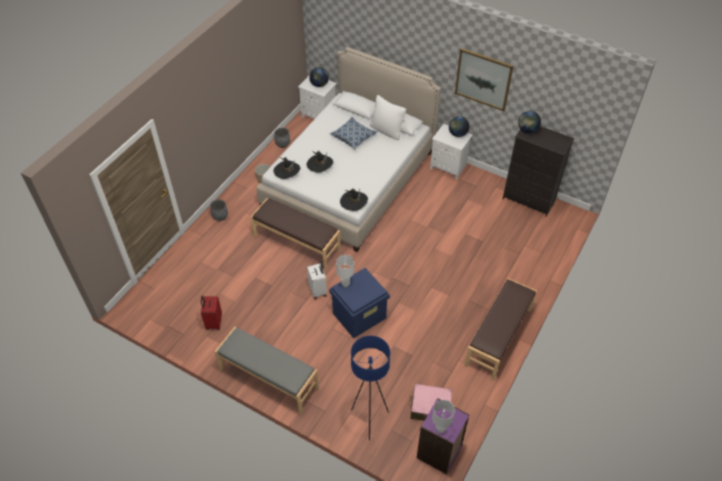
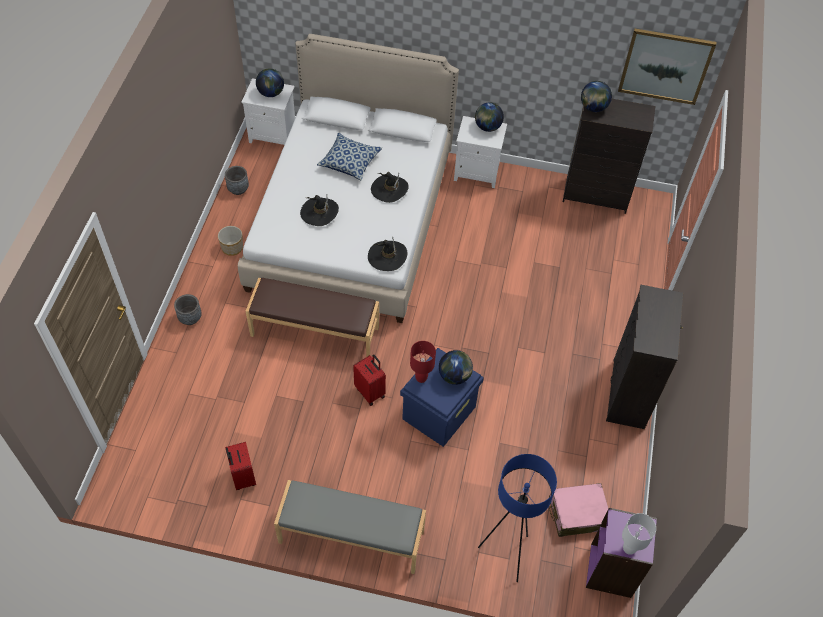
camera: 20 degrees left, 5 degrees up
(287, 170) = (277, 232): black hat -> black hat (389, 189)
(318, 290) = (370, 392): white suitcase -> red suitcase
(345, 284) = (421, 378): white table lamp -> red table lamp
(369, 288) = (454, 376): none -> globe
(387, 130) = (392, 142): white pillow -> none
(483, 79) = (521, 48): picture -> picture (665, 66)
(499, 337) = (627, 394): brown bench -> black dresser

